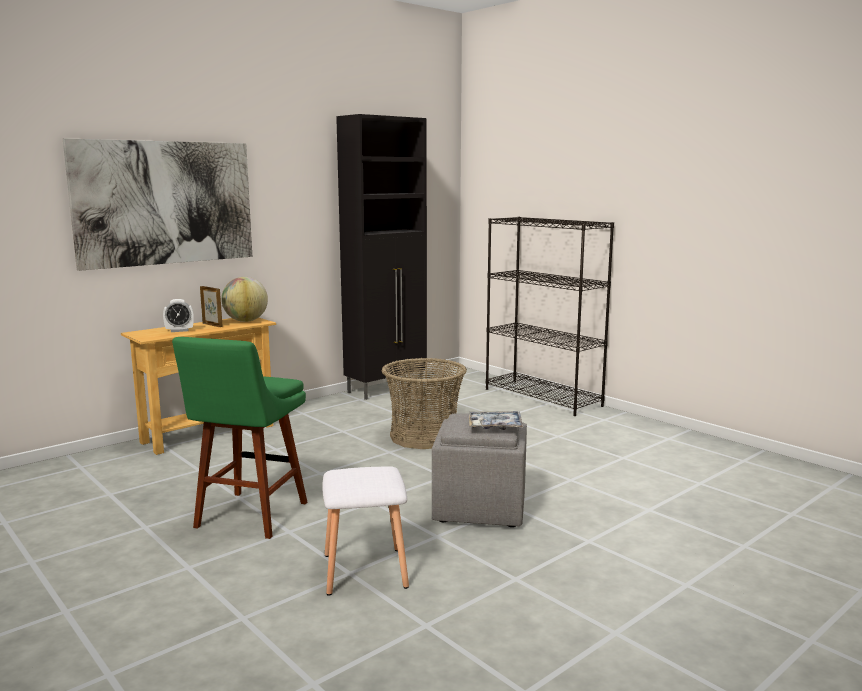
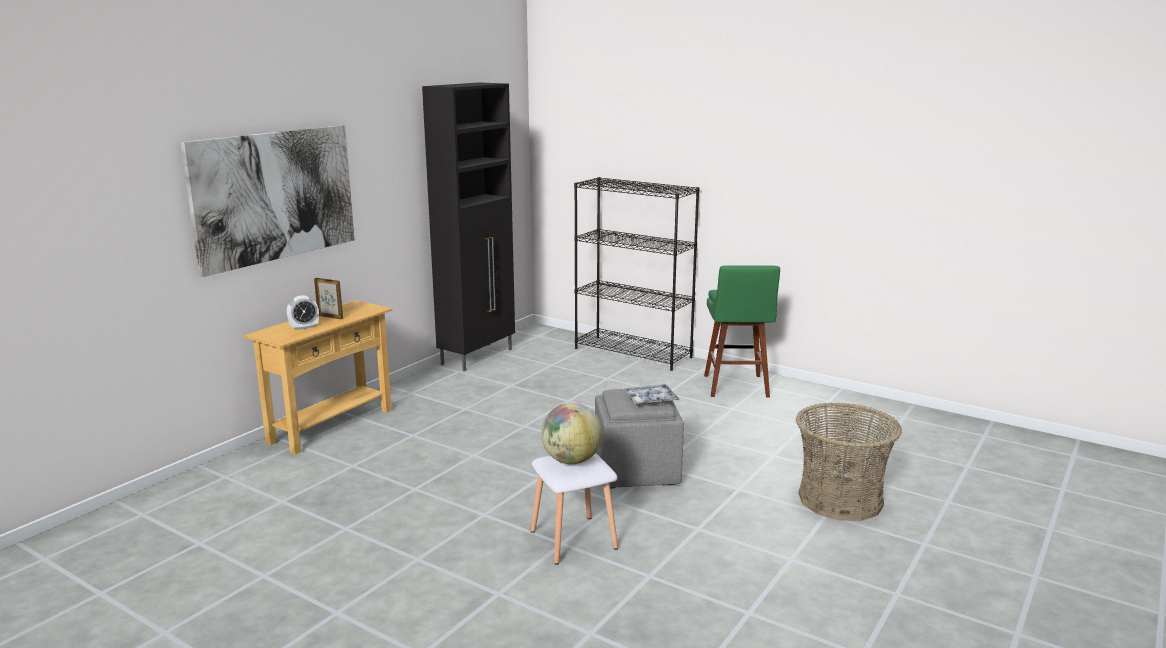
camera: 15 degrees left, 5 degrees up
(245, 321) = (359, 308): globe -> globe (571, 460)
(249, 517) = (437, 506): green stool -> green stool (736, 387)
(424, 436) = (547, 406): basket -> basket (840, 500)

